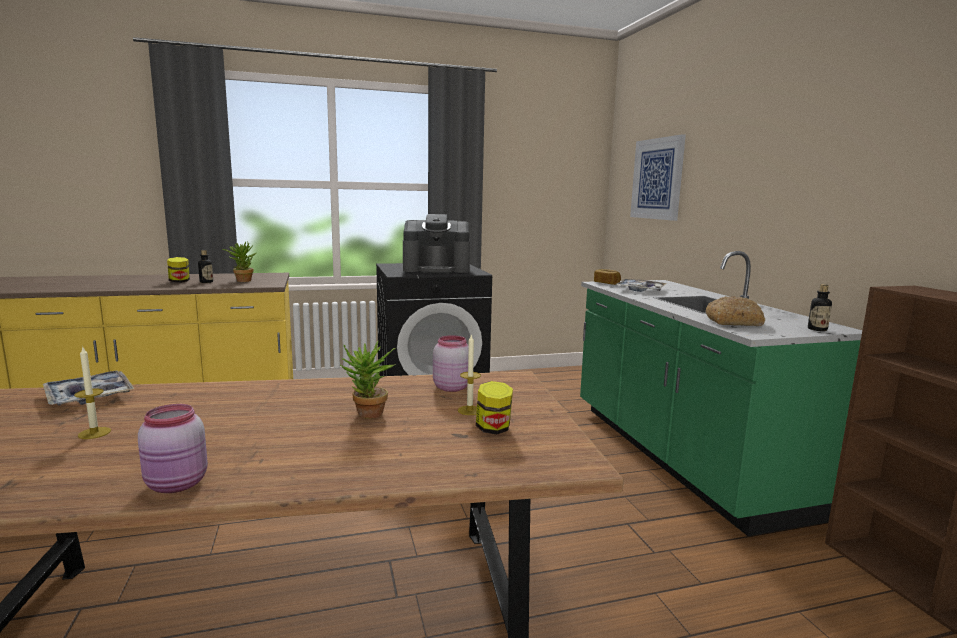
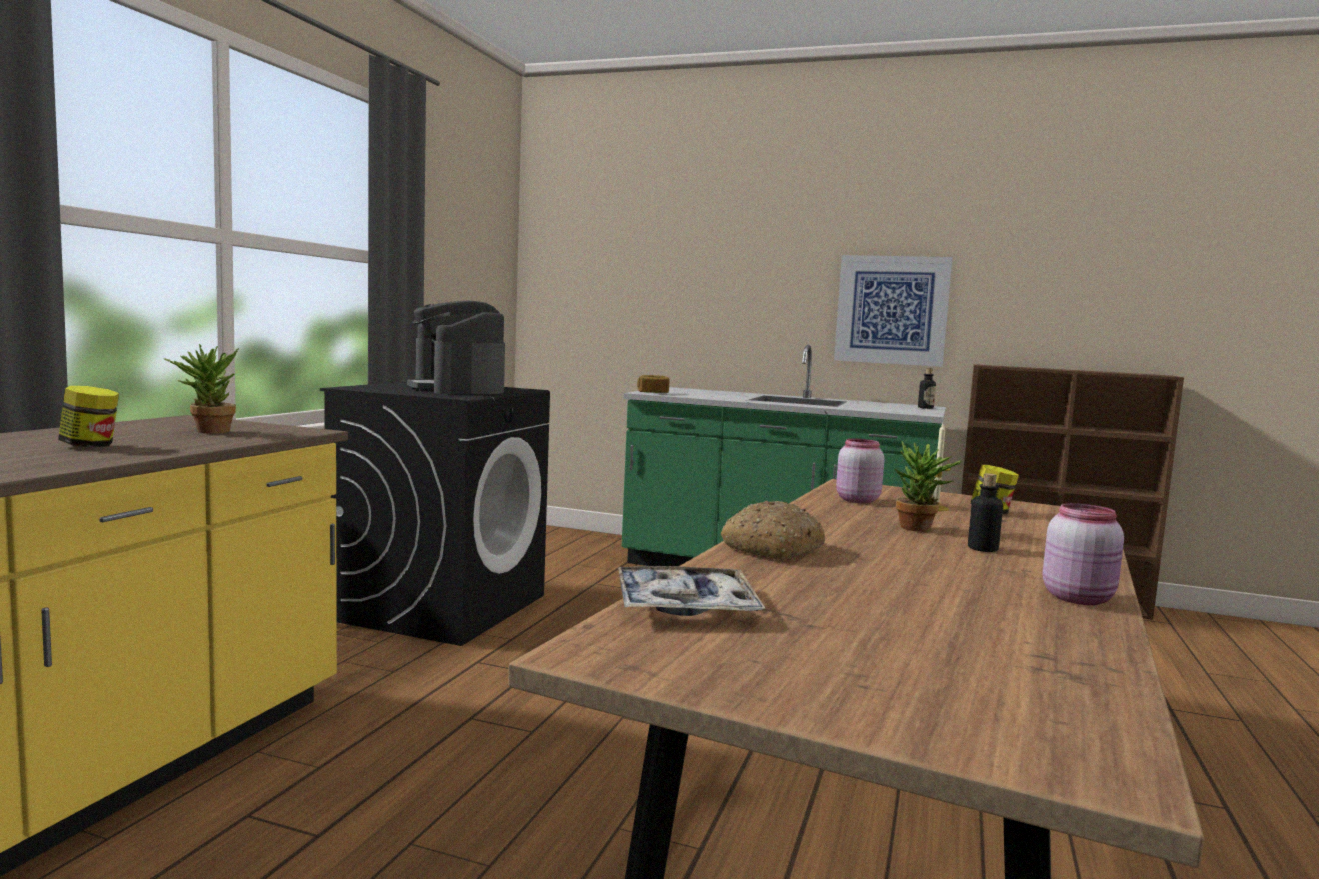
camera: 55 degrees left, 5 degrees down
(94, 433) = (878, 613): candle -> none
(206, 282) = (154, 440): bottle -> bottle (982, 549)
(437, 269) = (457, 389): coffee machine -> coffee machine turned 120 degrees clockwise
(640, 290) = (707, 395): tray -> none
(657, 179) = (628, 265): picture -> picture (892, 310)
(734, 322) = (880, 409): bread -> bread (772, 548)

